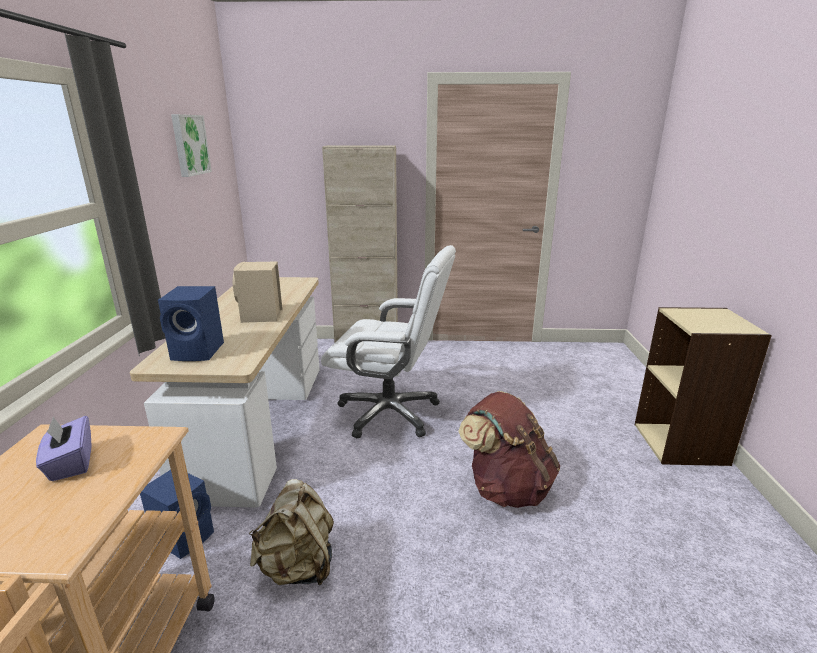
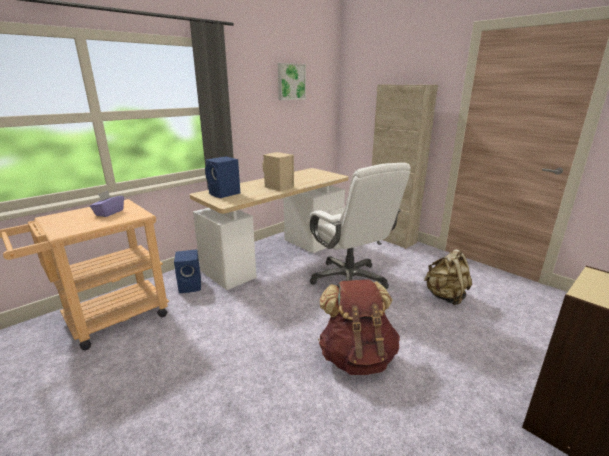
camera: 45 degrees right, 0 degrees up
(298, 567) = (207, 323): beige backpack -> beige backpack (445, 296)

